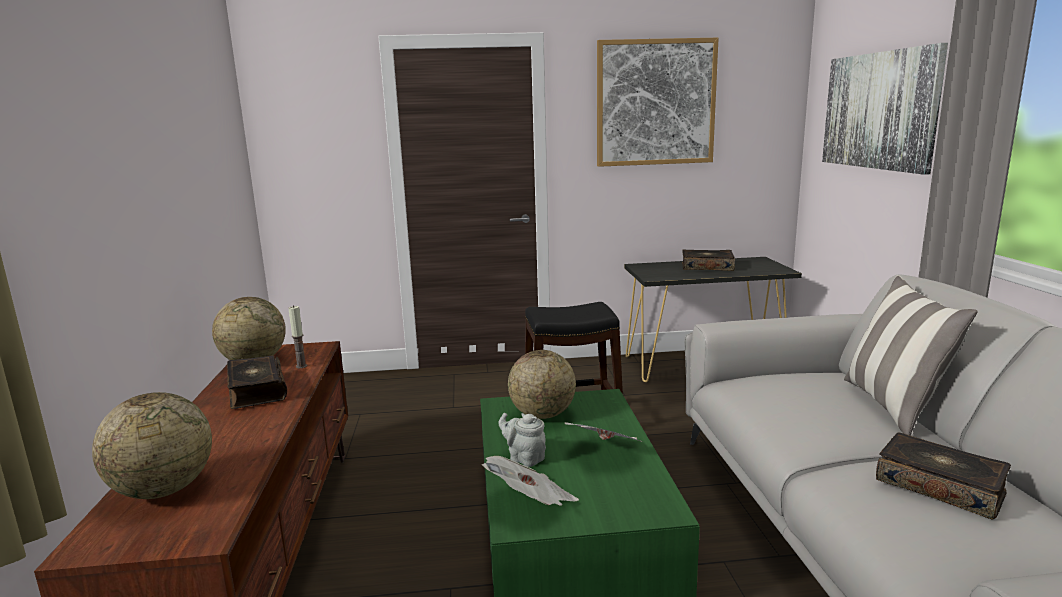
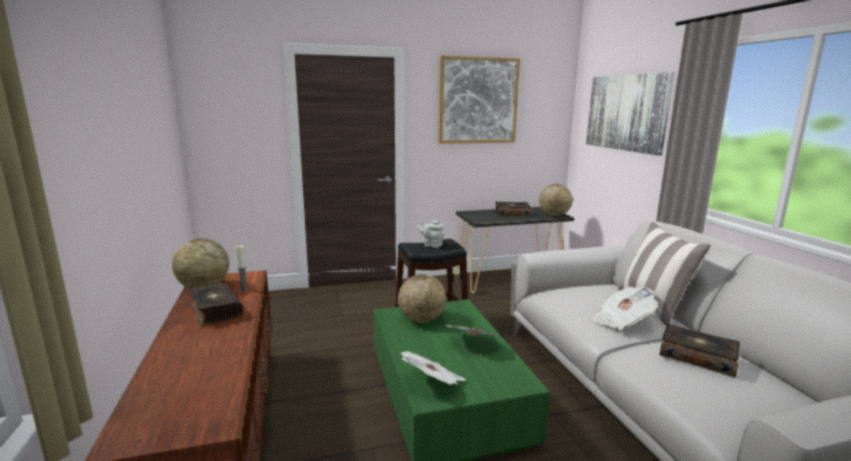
camera: 10 degrees left, 0 degrees up
(163, 490) = (168, 392): globe -> globe (554, 215)
(524, 458) = (418, 351): grey teapot -> grey teapot (431, 245)
(833, 427) = (621, 321): none -> newspaper

